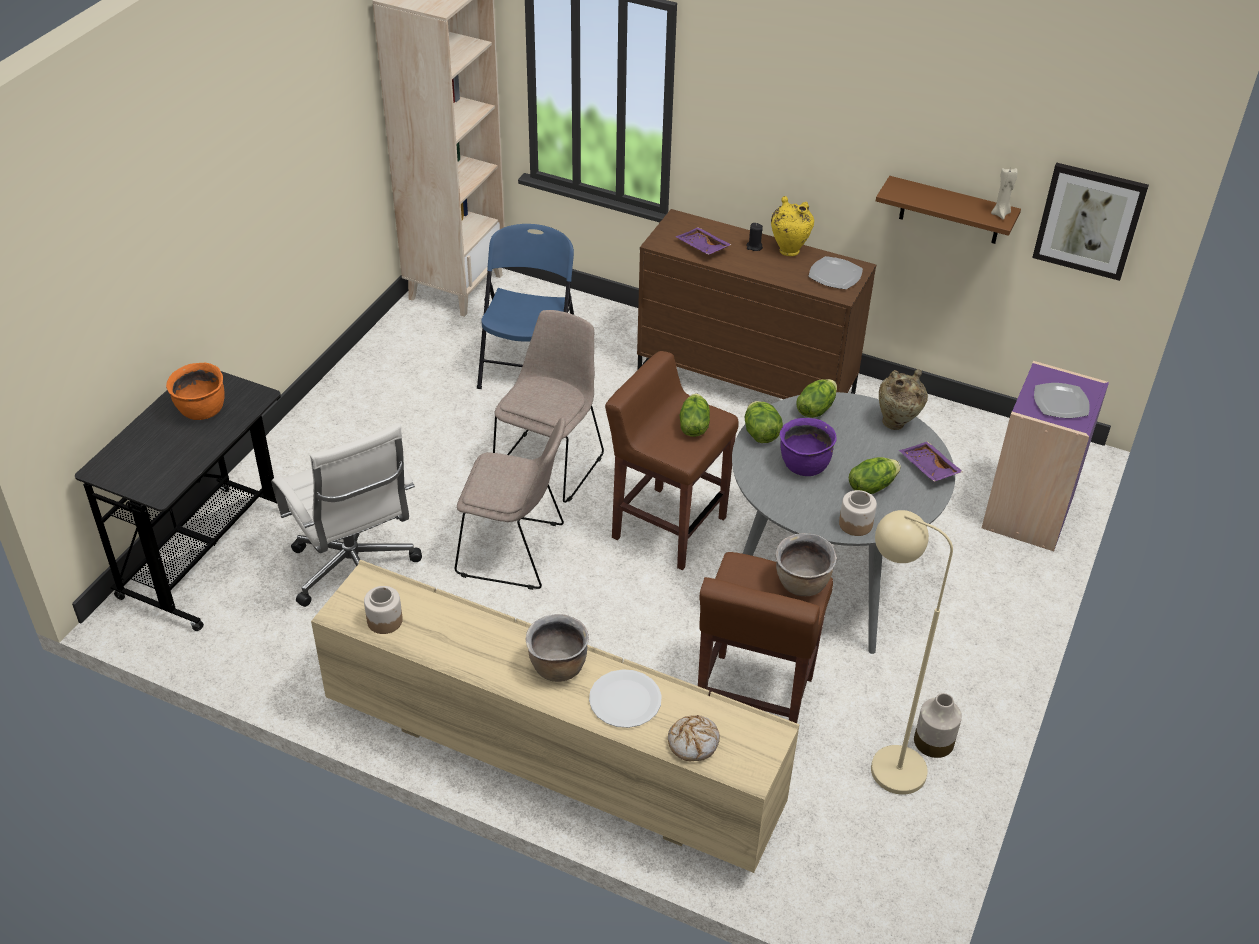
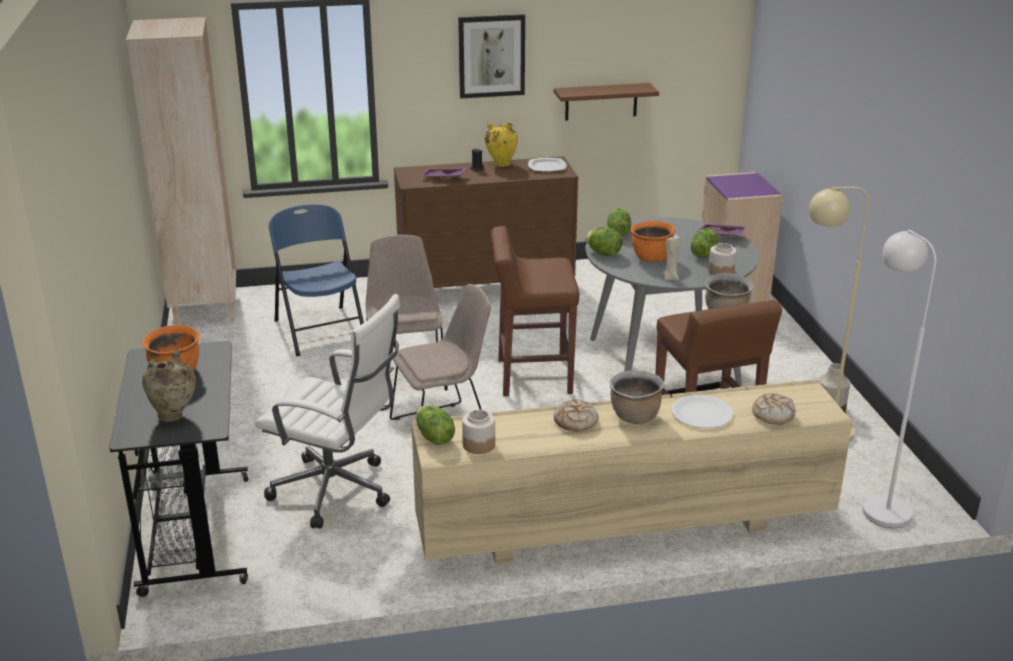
camera: 35 degrees left, 15 degrees down
(497, 641) = (575, 422): none -> bread
(693, 426) = (548, 270): lettuce -> lettuce (434, 437)
(804, 465) = (651, 258): purple cooking pot -> orange cooking pot
(833, 889) = (876, 505): none -> white floor lamp
(897, 423) = (674, 223): beige vase -> beige vase (174, 415)
(1000, 214) = (643, 87): beige candle -> beige candle (671, 278)
(1060, 403) = (747, 187): plate -> none
(1089, 220) = (695, 76): picture -> picture (491, 56)

